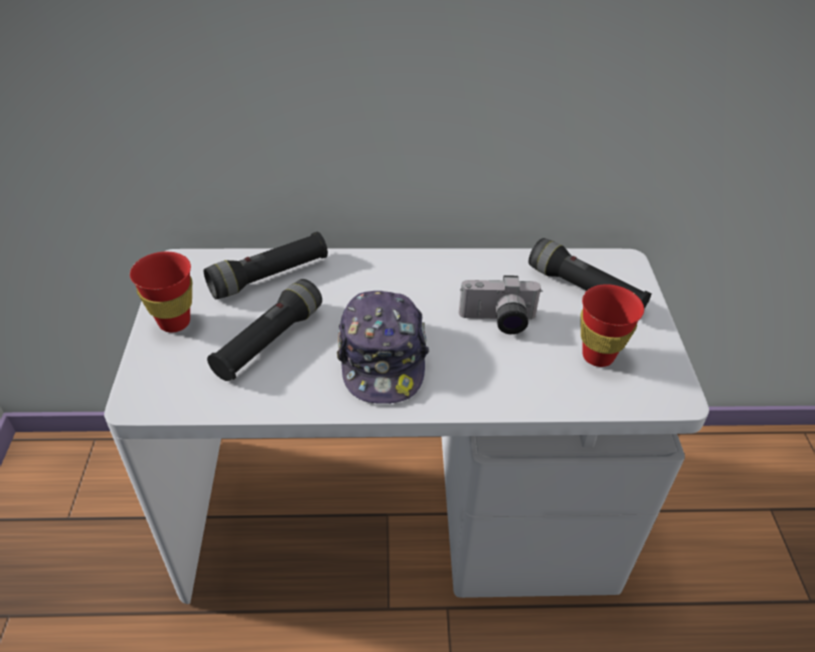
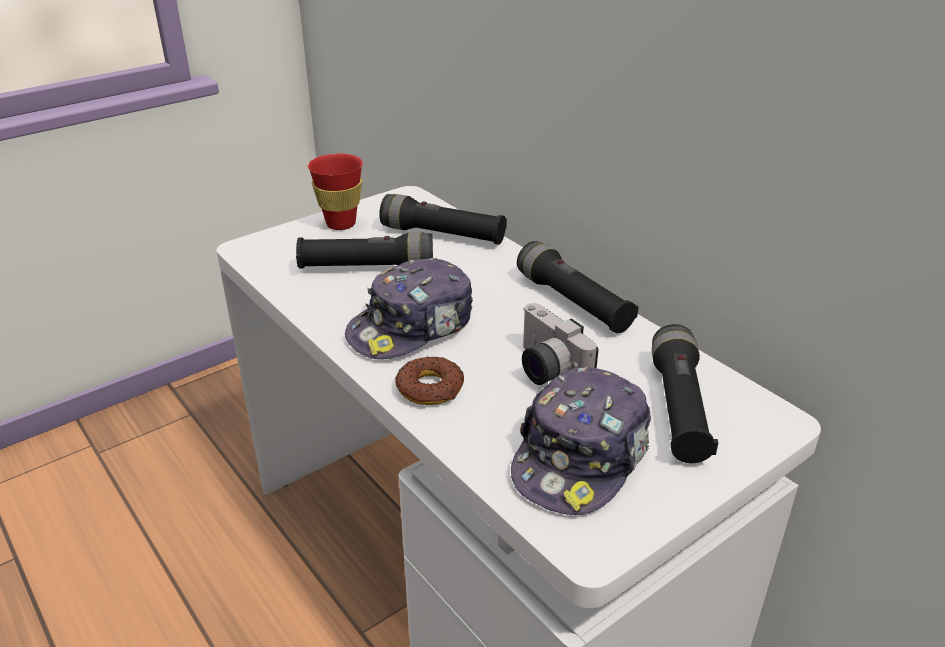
camera: 55 degrees right, 10 degrees down
(434, 266) = (573, 302): none -> black flashlight
(468, 386) = (430, 388): none -> donut
(598, 356) = (581, 457): red cup -> cap

